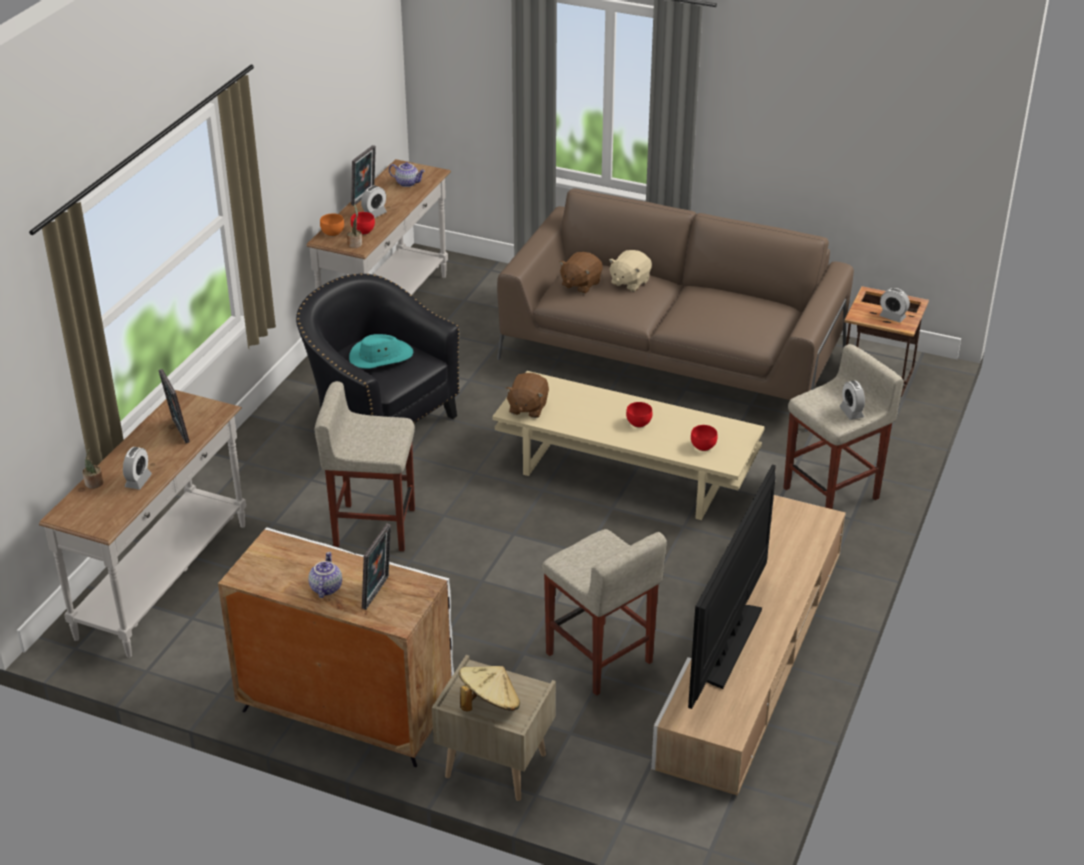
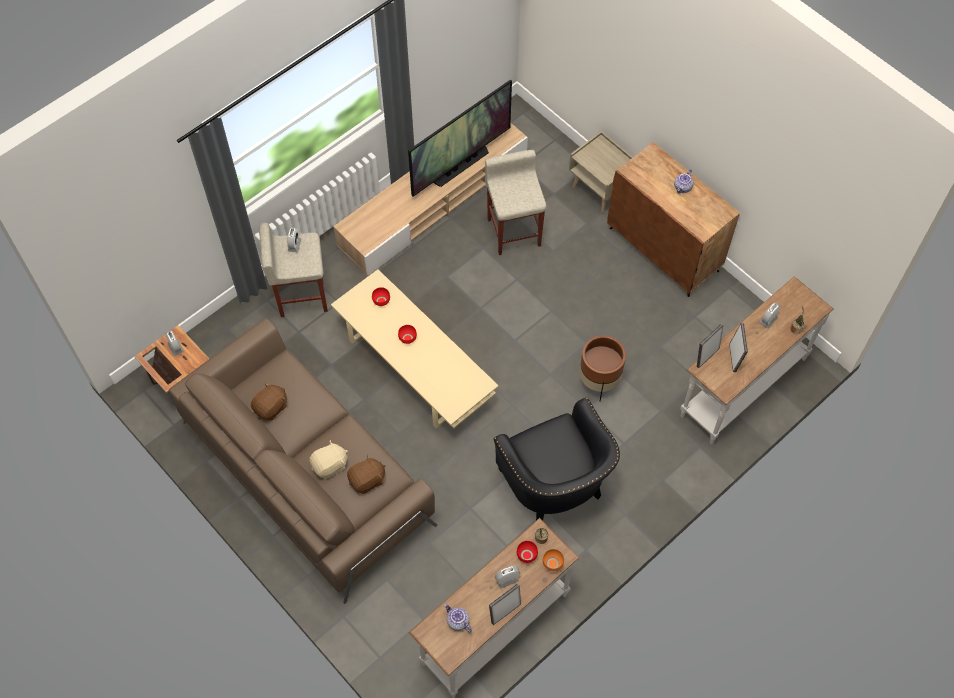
camera: 155 degrees left, 25 degrees up
(344, 712) = (664, 250): white cabinet -> brown cabinet
(373, 527) = (599, 381): beige stool -> brown planter
(378, 593) = (656, 174): picture frame -> picture frame (706, 356)
(380, 357) = (554, 459): turquoise hat -> none
(489, 704) = (608, 156): beige hat -> none
(527, 408) = (471, 383): brown plush toy -> brown plush toy (271, 407)

